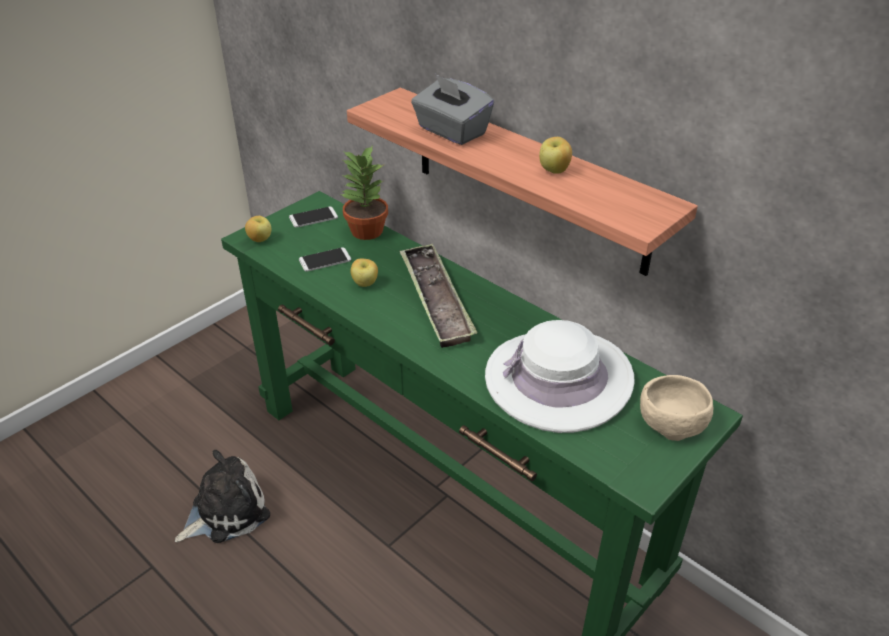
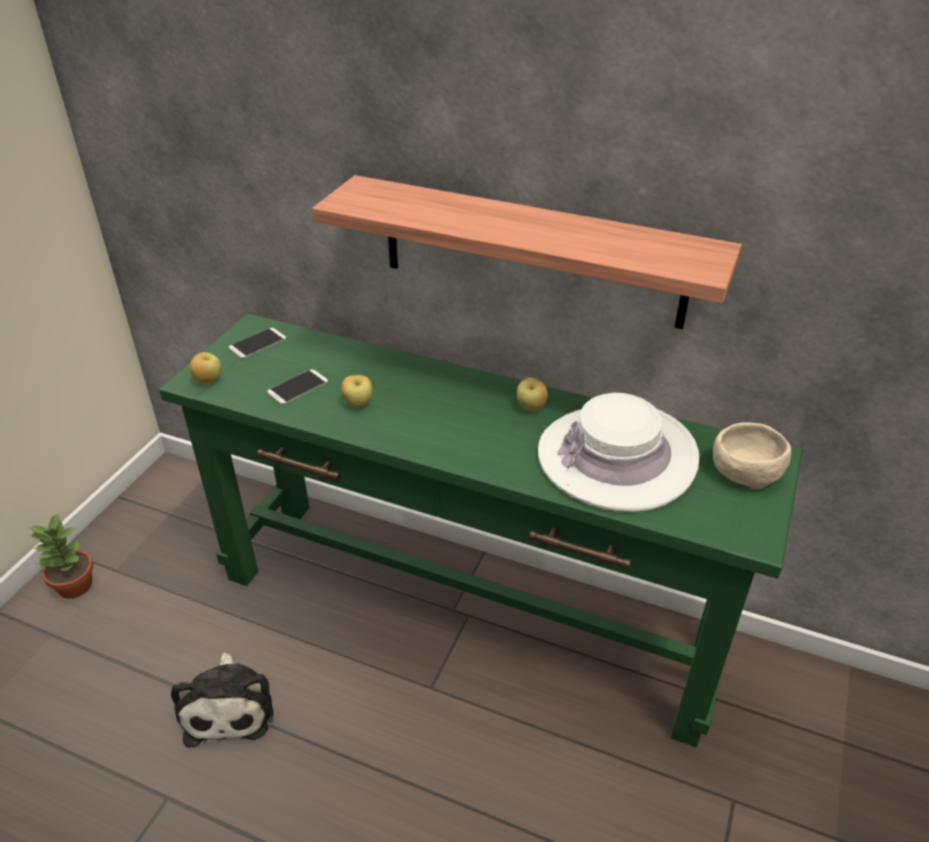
camera: 20 degrees left, 0 degrees up
(225, 511) = (229, 706): plush toy -> plush toy turned 135 degrees clockwise
(366, 231) = (326, 347): potted plant -> potted plant (74, 586)
(436, 300) = (445, 404): tray -> none
(451, 131) = (446, 212): grey tissue box -> none
(554, 171) = (582, 234): apple -> apple (531, 408)

